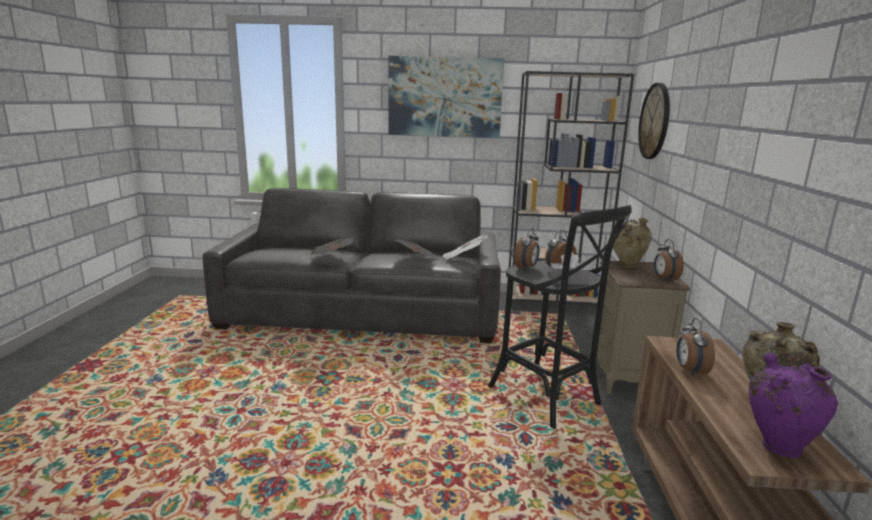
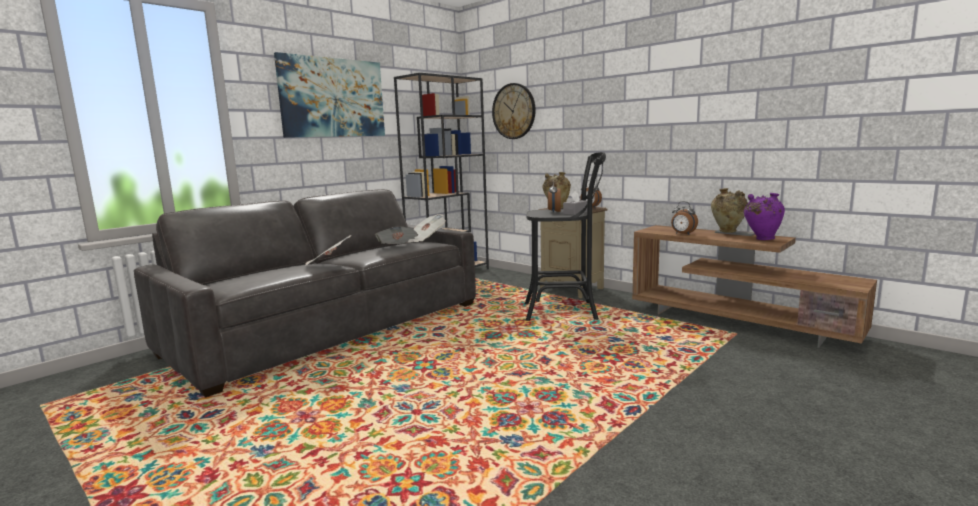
camera: 50 degrees left, 5 degrees down
(526, 268) = (537, 214): alarm clock -> none

